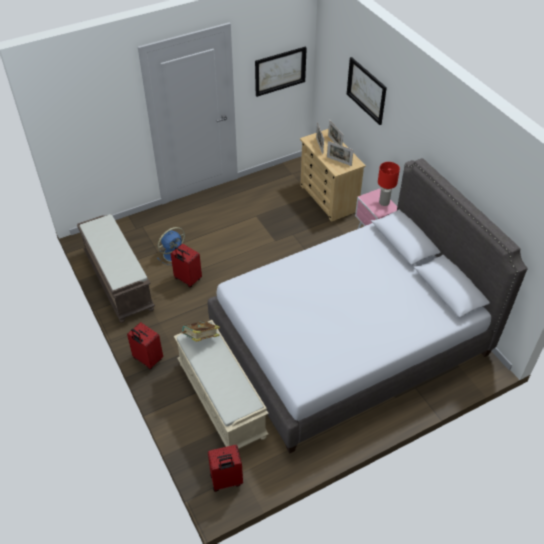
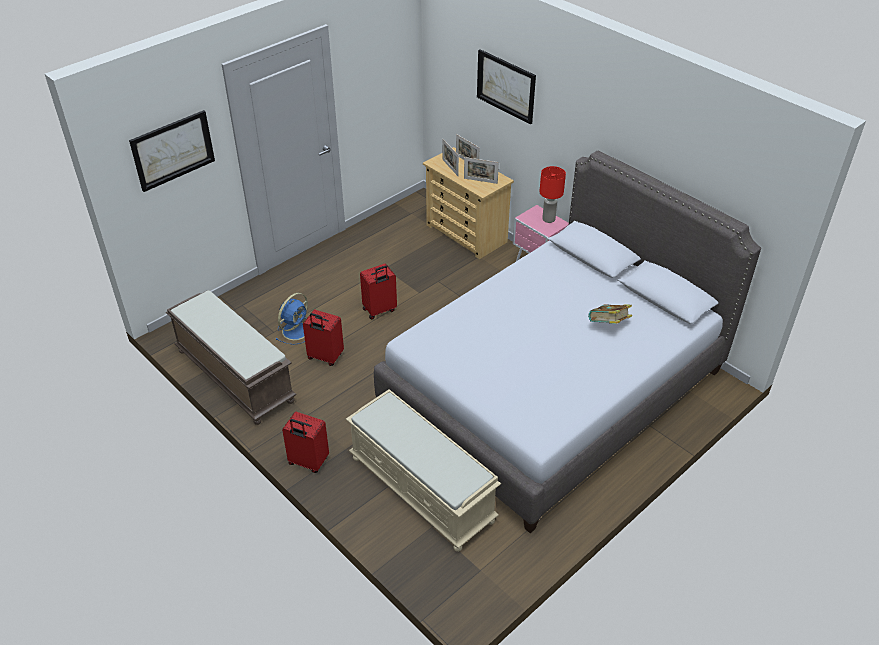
camera: 15 degrees left, 5 degrees down
(201, 338) = (384, 413): book -> book (608, 325)
(226, 481) = (464, 584): red suitcase -> red suitcase (379, 310)
(280, 71) = (386, 83): picture -> picture (173, 150)

